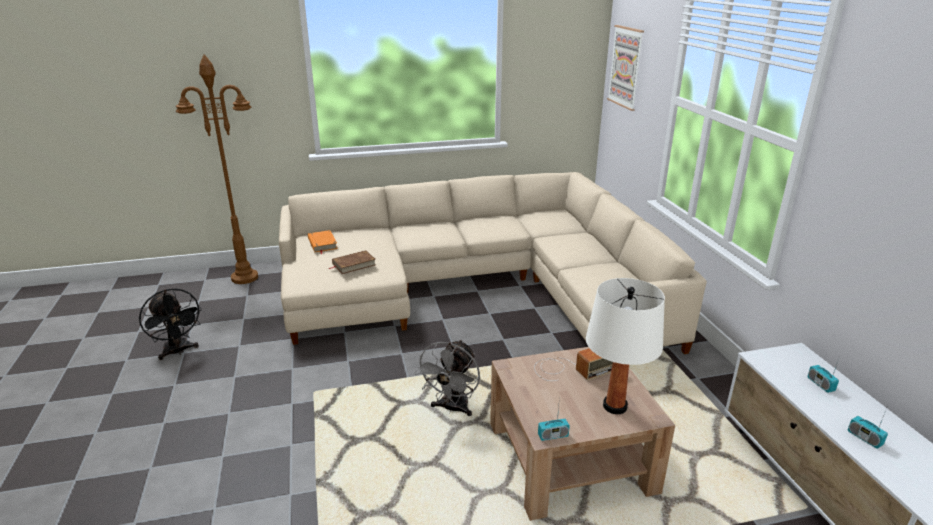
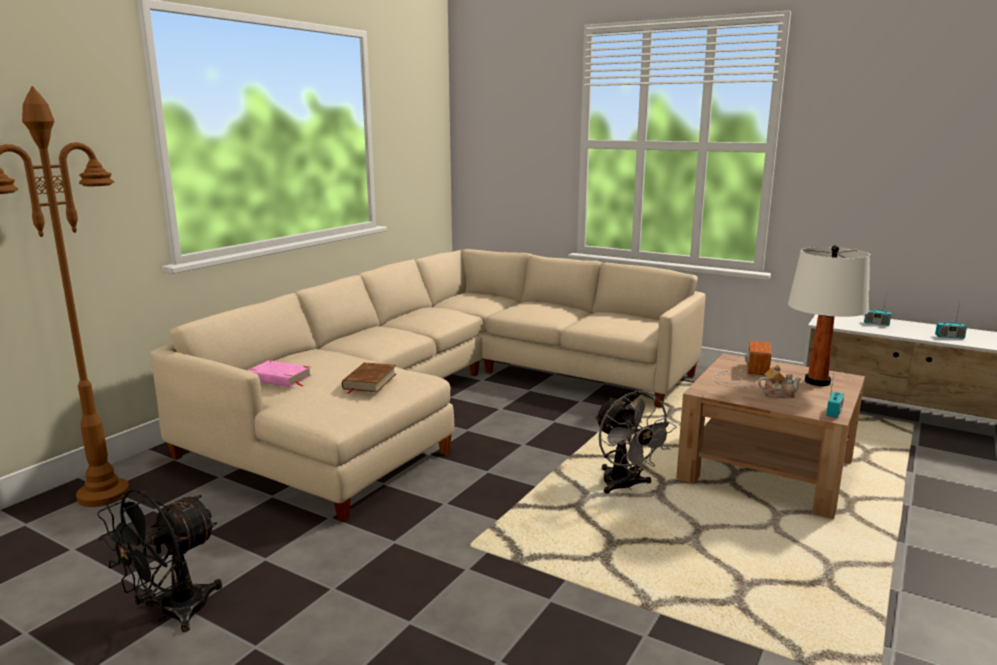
camera: 45 degrees left, 10 degrees down
(178, 351) = (172, 613): black fan -> black fan turned 120 degrees clockwise
(322, 244) = (279, 378): orange book -> pink book
(552, 398) = (777, 394): none -> teapot
(625, 67) = (491, 127): picture -> none

